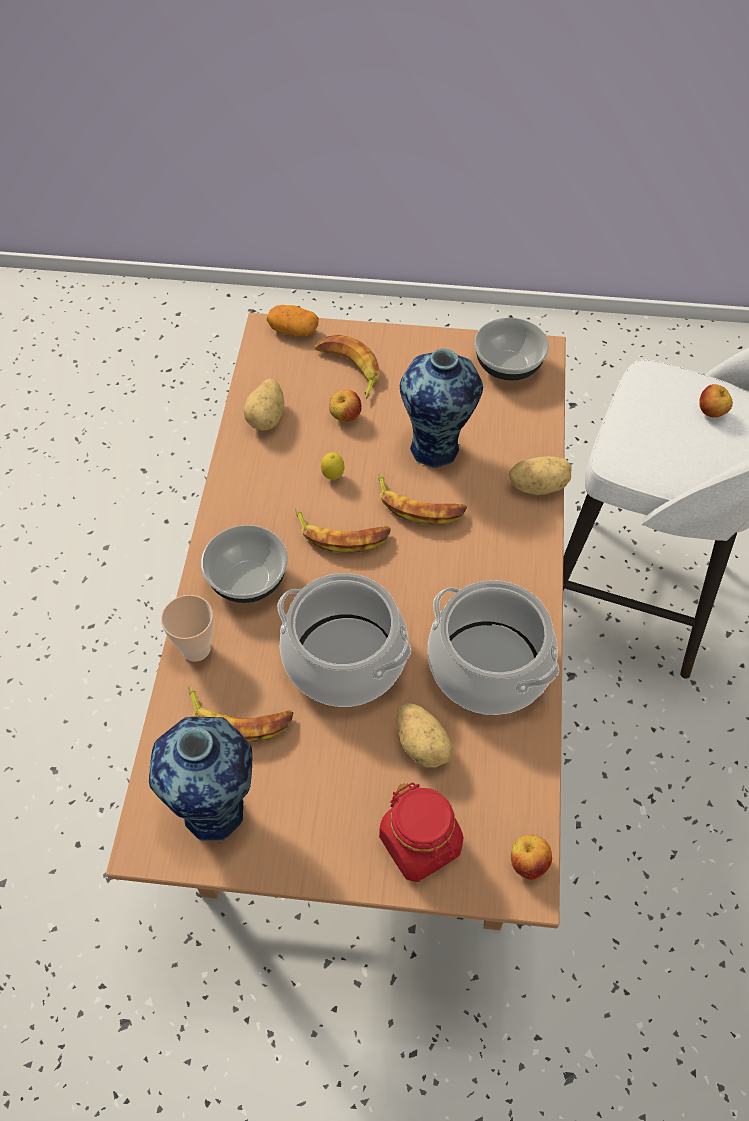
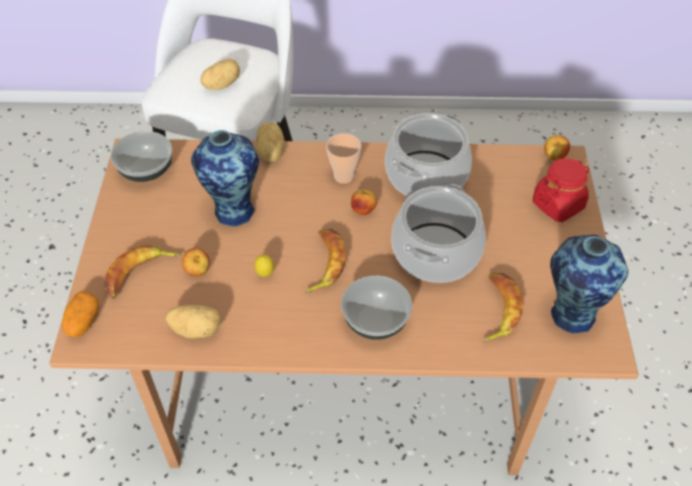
camera: 95 degrees left, 5 degrees down
(196, 649) = (445, 347): cup -> cup (343, 176)
(419, 505) = (292, 218): banana -> none
(423, 744) = (491, 206): potato -> potato (221, 85)
(711, 413) = (205, 65): apple -> apple (363, 210)

